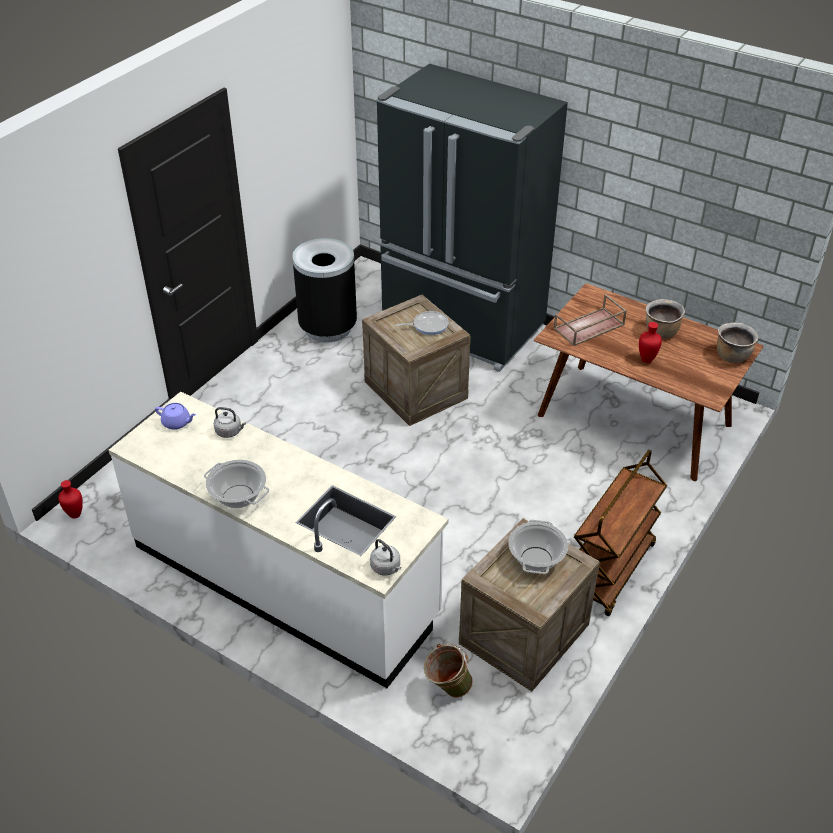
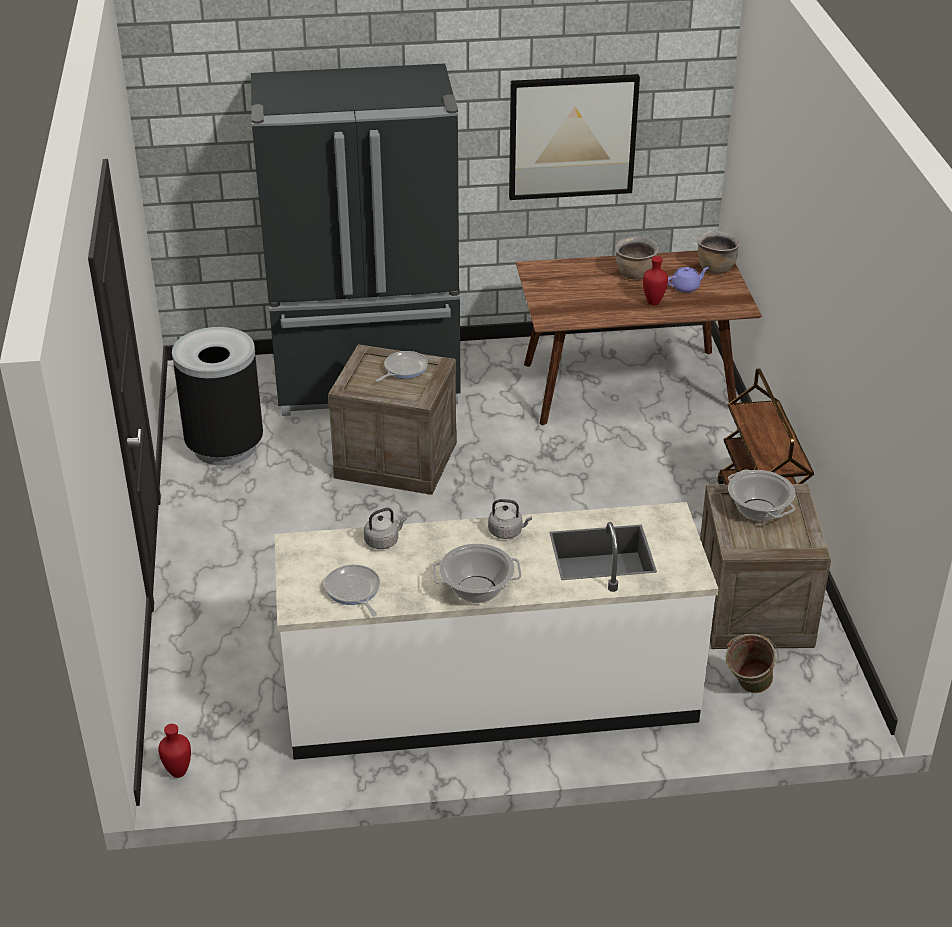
camera: 40 degrees left, 5 degrees down
(173, 454) = (353, 591): none -> frying pan
(177, 423) = (315, 563): purple teapot -> purple teapot (686, 287)
(386, 568) = (691, 568): grey kettle -> grey kettle (507, 532)
(588, 327) = (569, 298): brown tray -> none
(661, 199) = (572, 136): none -> picture

